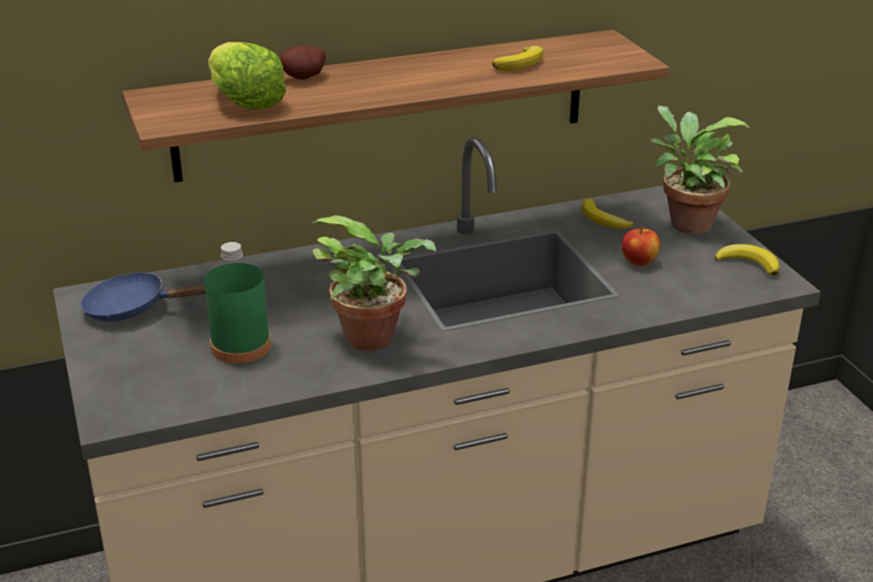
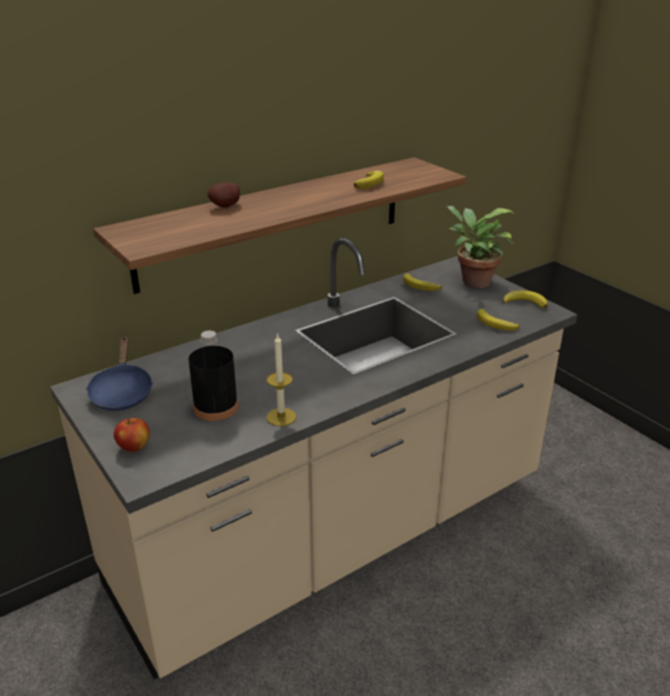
camera: 15 degrees left, 0 degrees up
(134, 308) = (121, 392): blue frying pan -> blue frying pan turned 90 degrees counterclockwise
(240, 346) = (216, 407): green bottle -> black bottle
(244, 101) = (192, 226): lettuce -> none
(317, 372) = (281, 417): none -> candle
(376, 338) = (310, 386): potted plant -> none
(639, 262) = (457, 310): apple -> apple (134, 447)
(684, 289) = (495, 324): none -> banana

